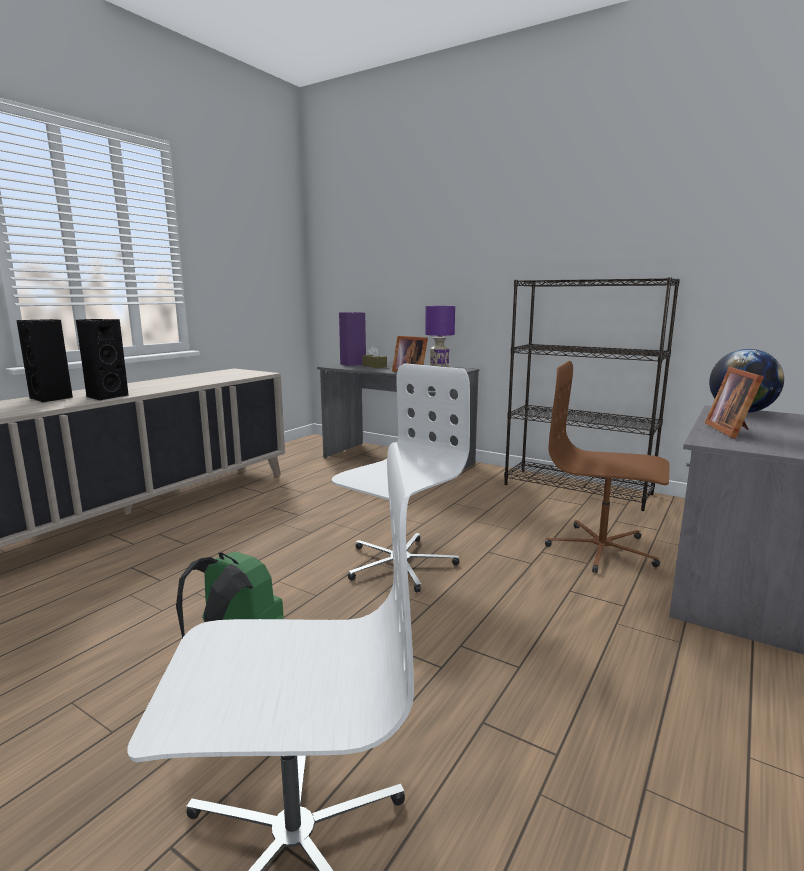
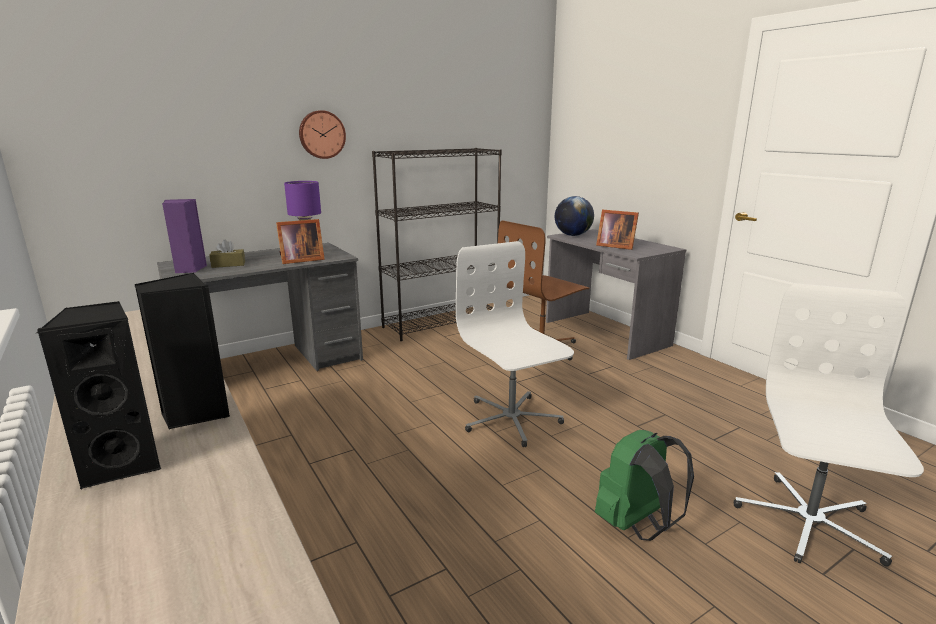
camera: 65 degrees left, 5 degrees up
(489, 265) = (321, 134): none -> wall clock

